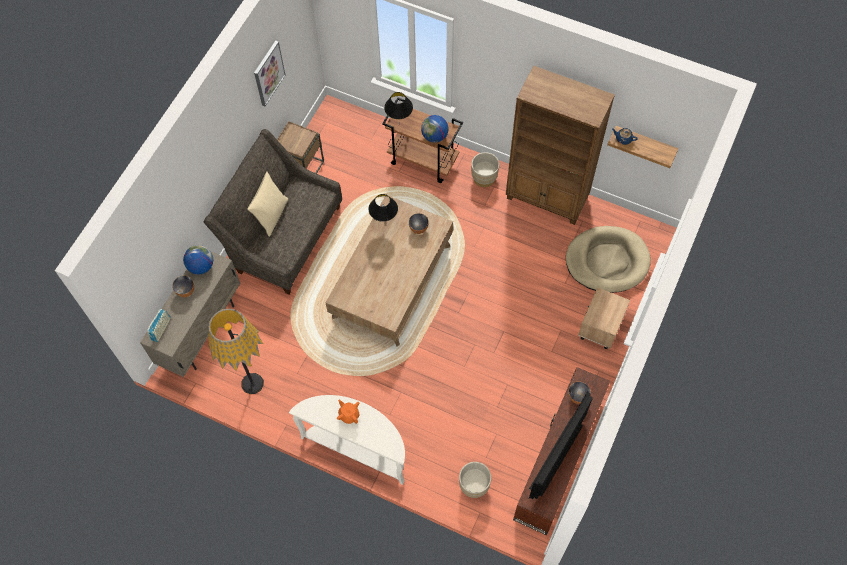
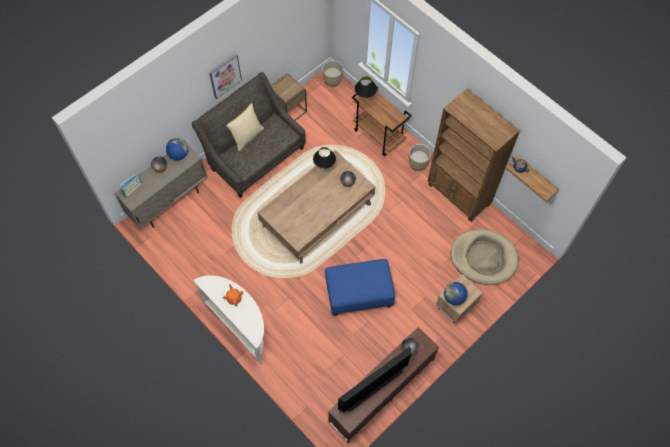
camera: 20 degrees right, 0 degrees up
(252, 383) = (187, 251): floor lamp -> none
(268, 73) = (276, 31): picture -> picture (225, 75)
(434, 136) = (386, 119): globe -> globe (453, 298)
(474, 485) = (311, 385): beige planter -> beige planter (332, 80)
(482, 357) = (358, 294): none -> blue ottoman

